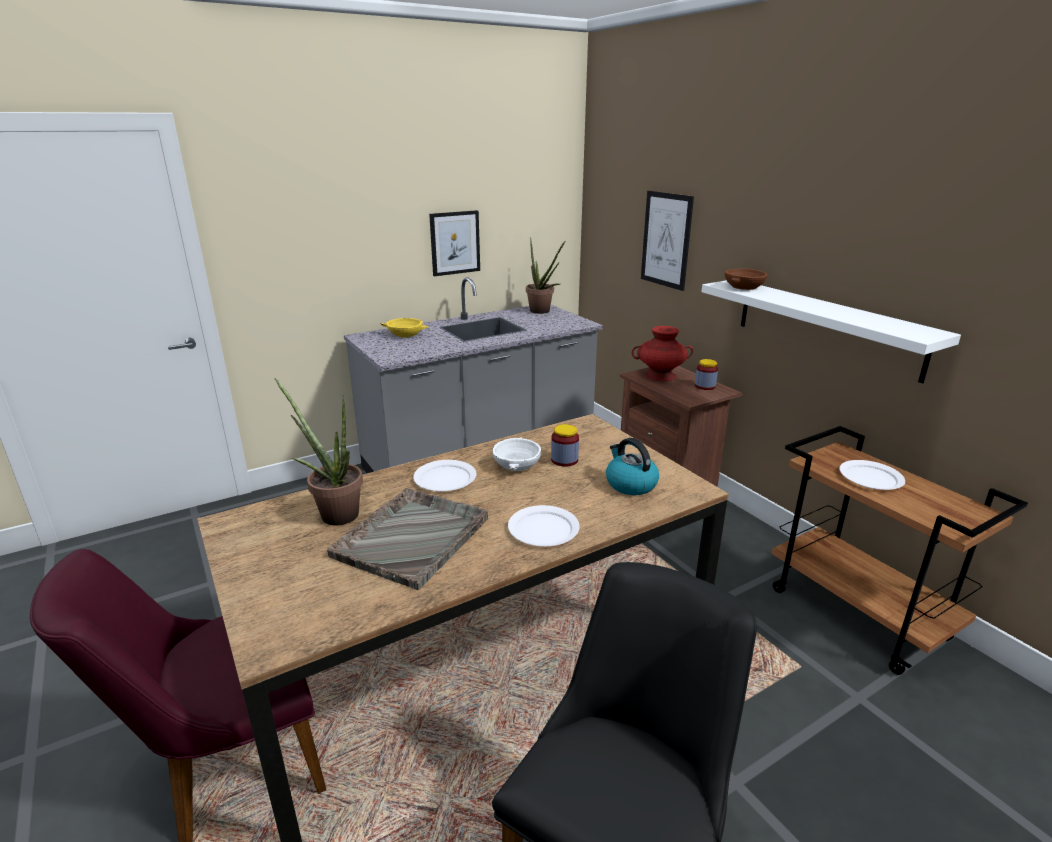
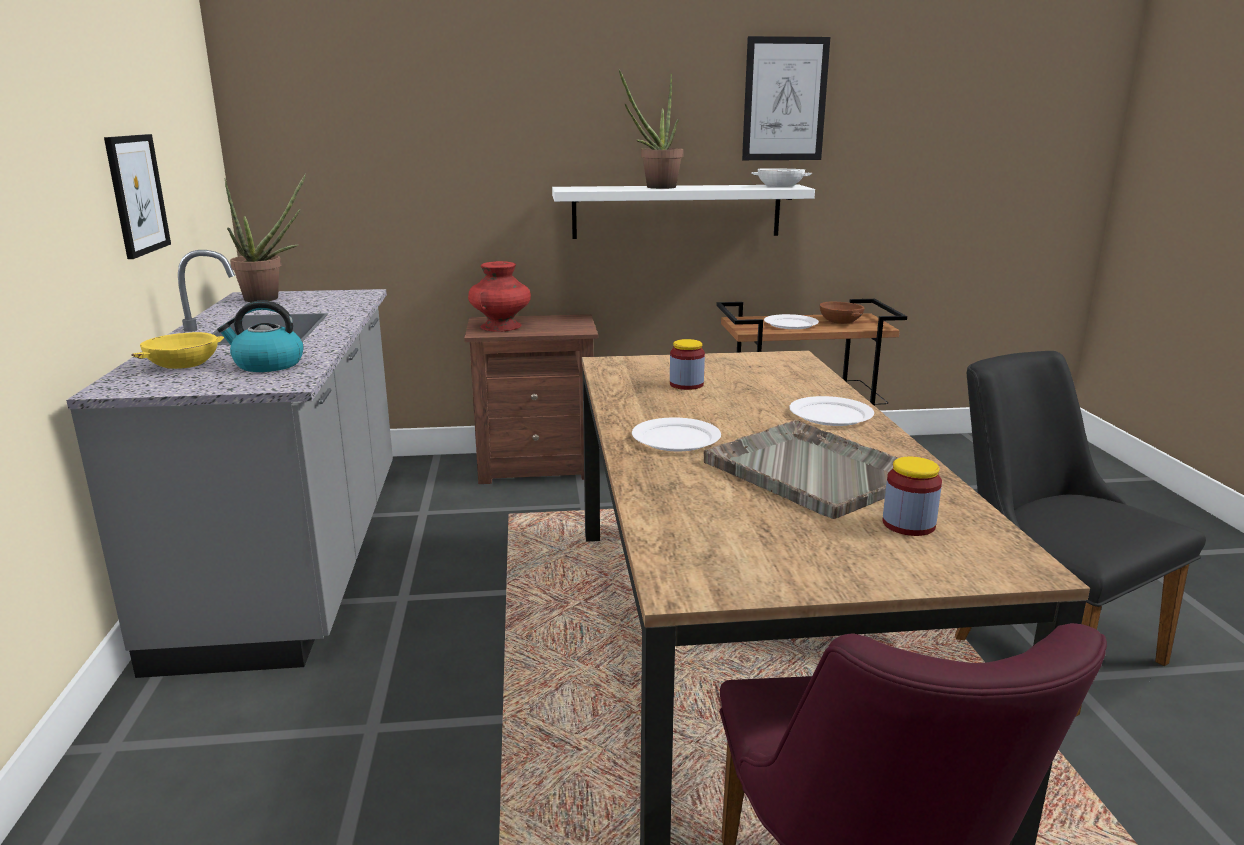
camera: 65 degrees left, 5 degrees down
(334, 513) = (715, 507): potted plant -> potted plant (655, 187)
(516, 464) = (675, 404): white bowl -> white bowl (779, 186)
(630, 484) = (764, 372): kettle -> kettle (267, 365)
(666, 240) = (427, 159): picture -> picture (785, 99)
(705, 386) = (556, 320): jar -> jar (908, 524)
(743, 287) = (590, 188): brown bowl -> brown bowl (839, 321)

